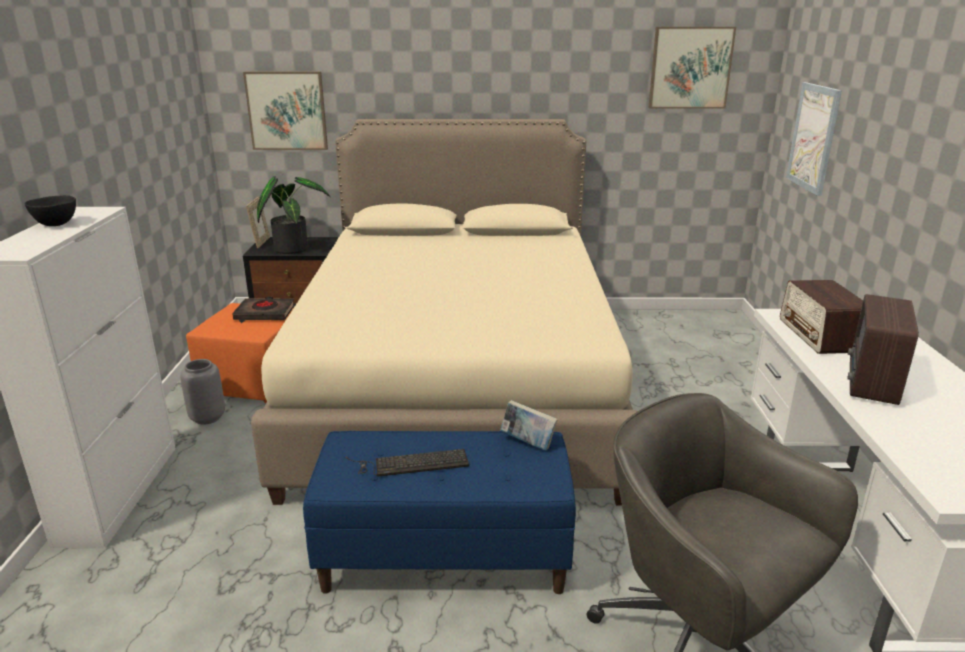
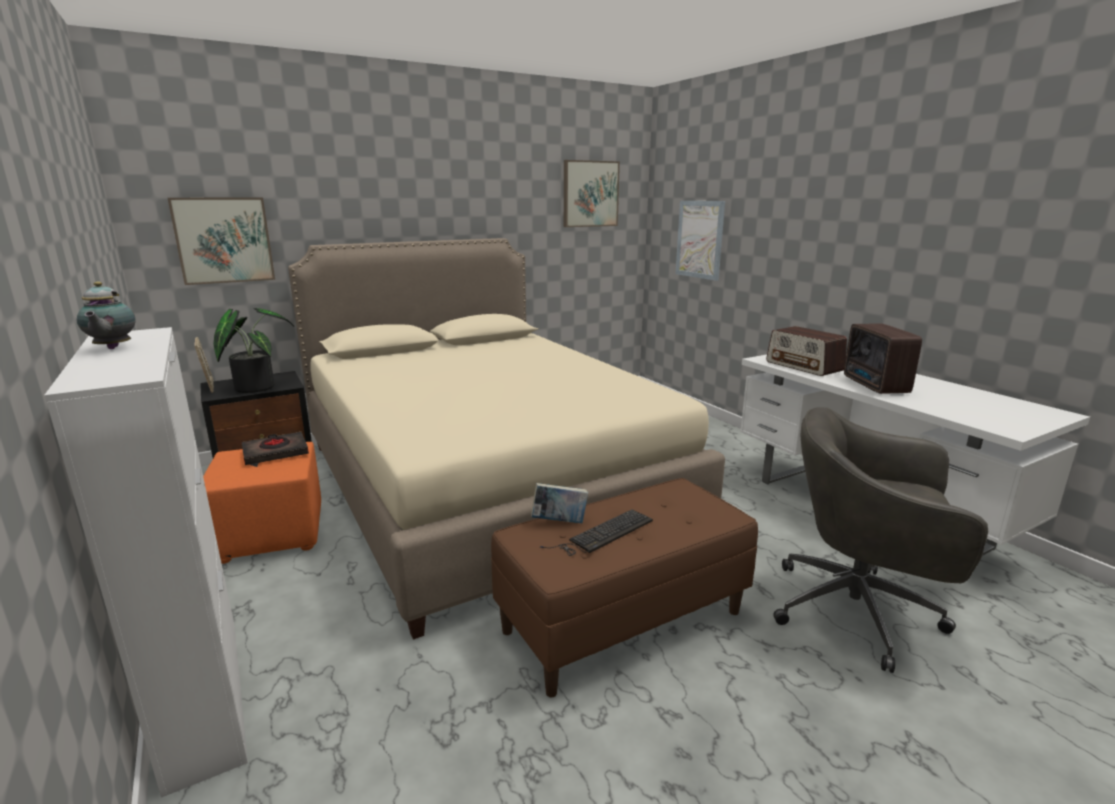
camera: 30 degrees left, 5 degrees down
(56, 224) = (112, 348): black bowl -> teapot
(207, 417) = (244, 583): grey vase -> none
(445, 555) = (623, 620): blue bench -> brown bench
(528, 443) = (671, 491): book -> book (559, 522)

